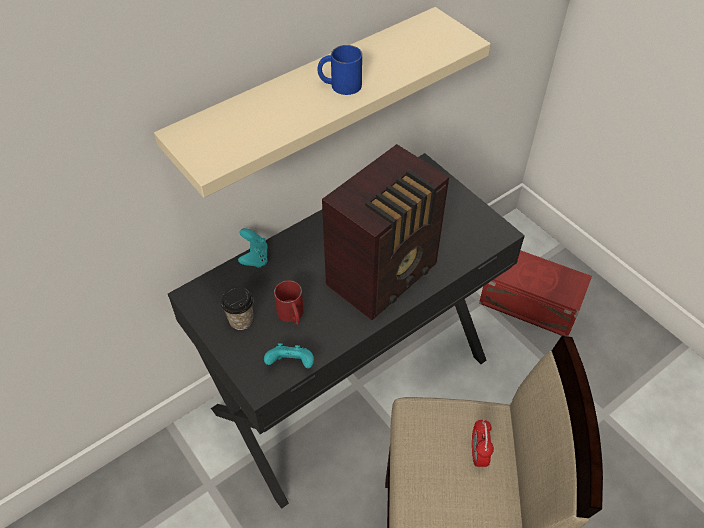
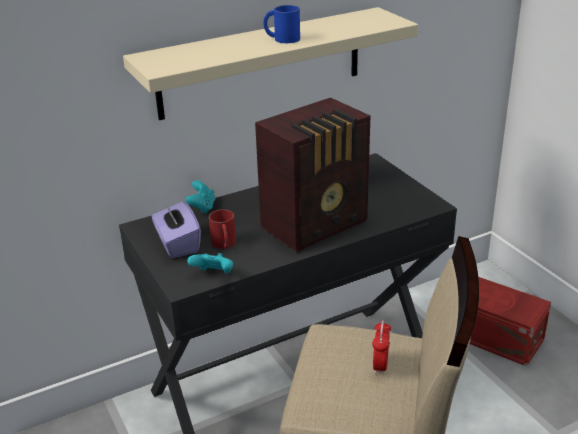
camera: 10 degrees right, 20 degrees down
(241, 320) = (177, 244): cup -> purple tissue box

